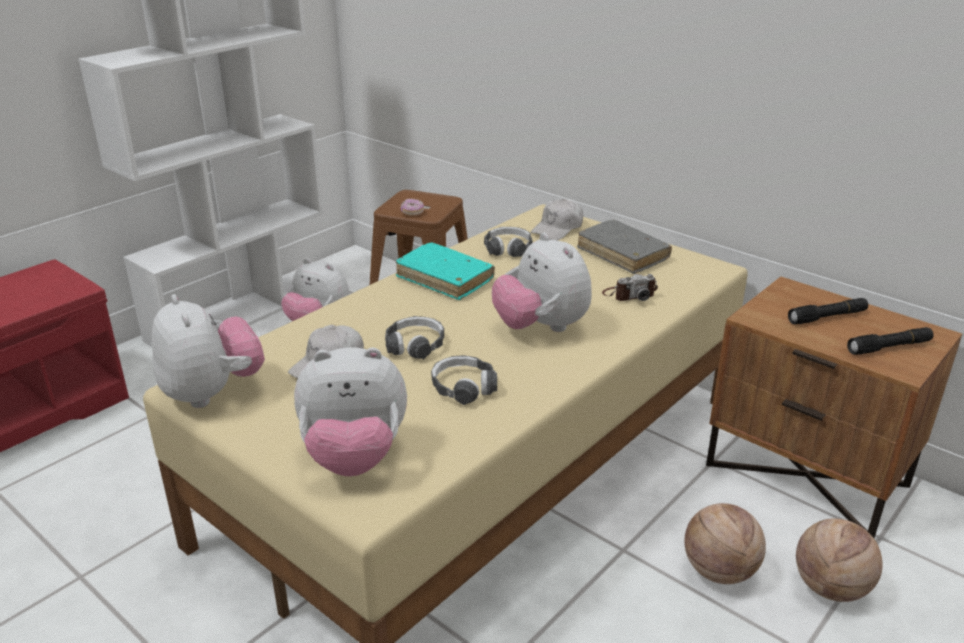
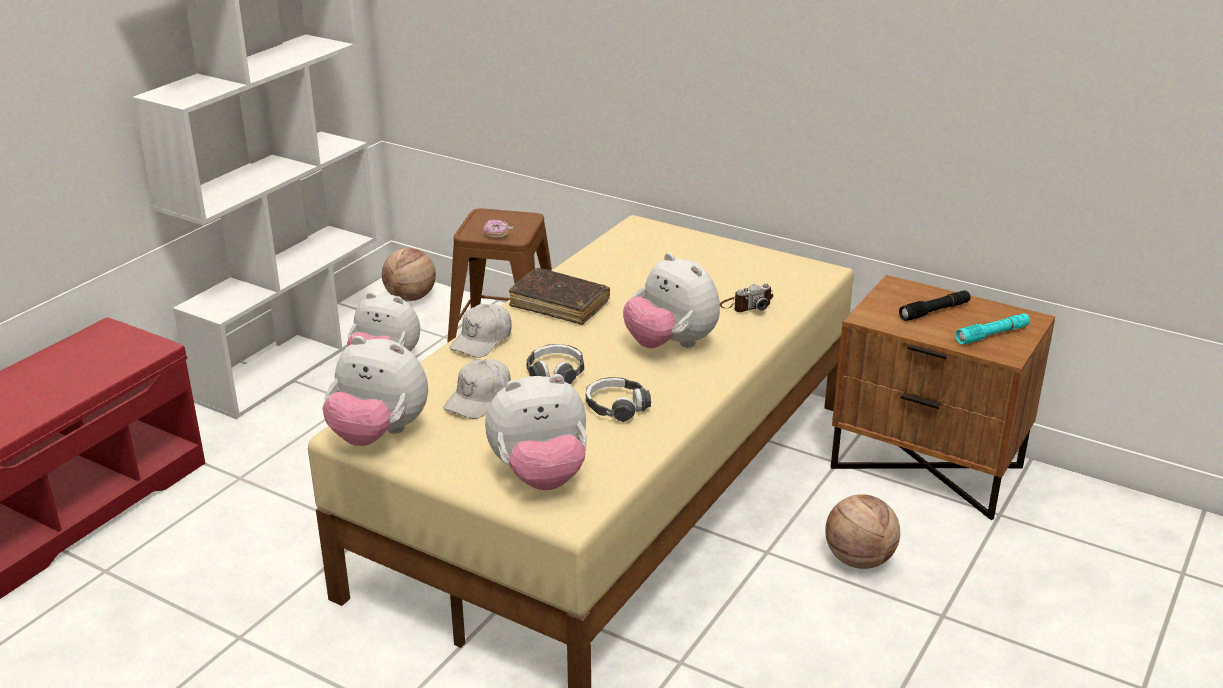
camera: 10 degrees left, 0 degrees up
(212, 393) = (378, 435): plush toy -> plush toy turned 150 degrees clockwise
(445, 279) = (559, 304): turquoise book -> brown book
(508, 248) = (612, 267): headphones -> none
(558, 229) = (656, 241): white cap -> white cap (482, 340)
(622, 254) = (729, 264): grey book -> none
(830, 588) = (960, 562): basketball -> basketball (411, 298)
(889, 347) = (992, 335): black flashlight -> turquoise flashlight

